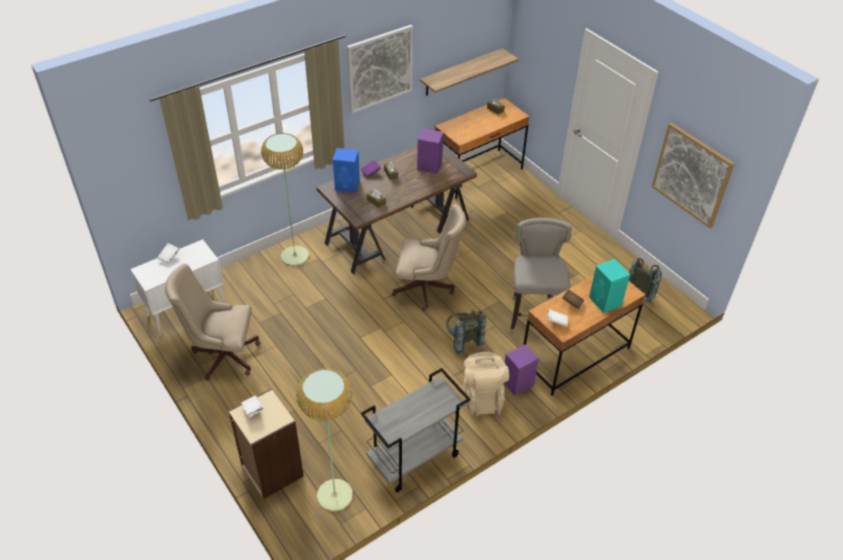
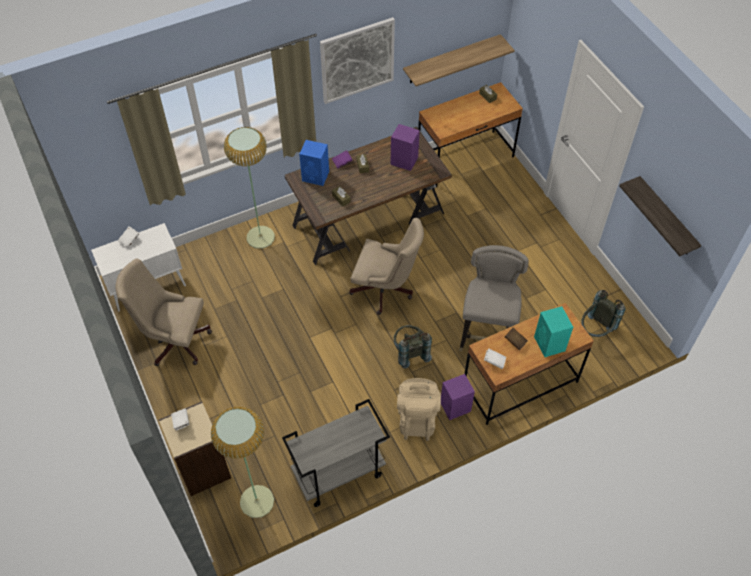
camera: 10 degrees right, 10 degrees up
(692, 175) = (666, 218): picture -> shelf

